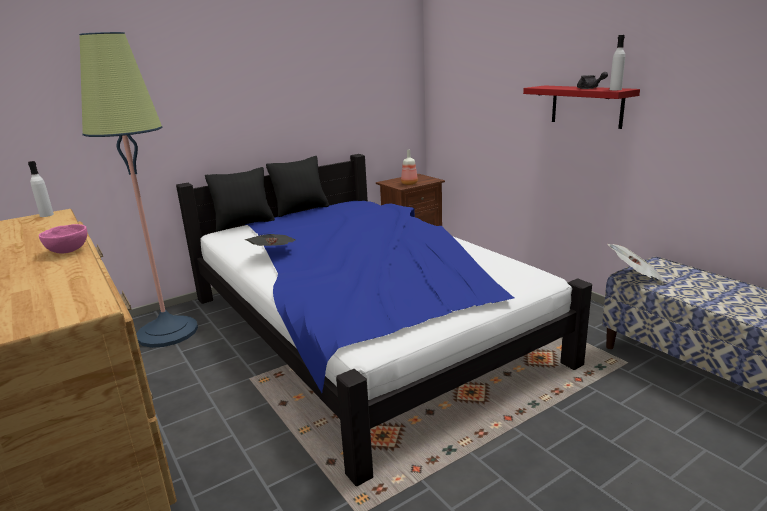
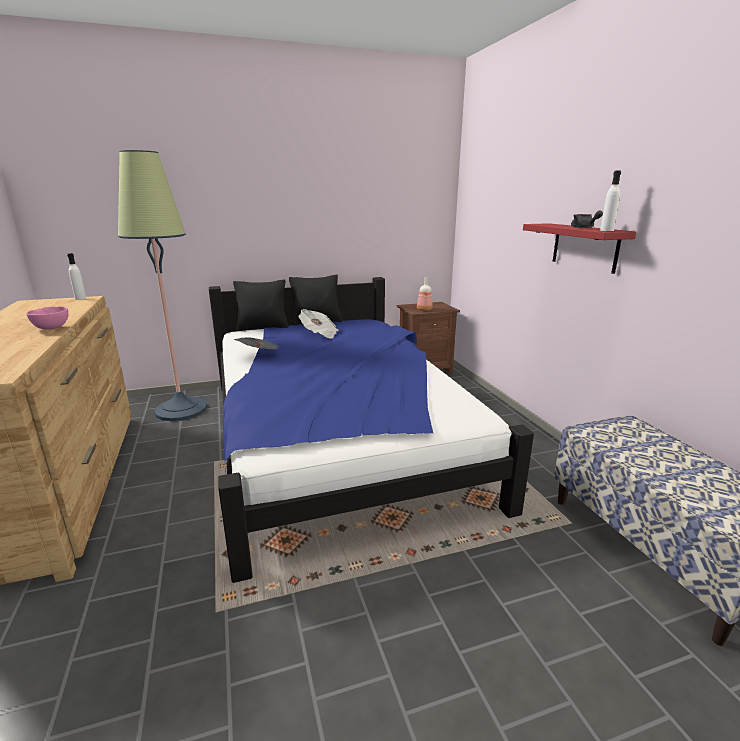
camera: 15 degrees right, 0 degrees up
(635, 276) = (592, 433): newspaper -> newspaper (319, 334)

